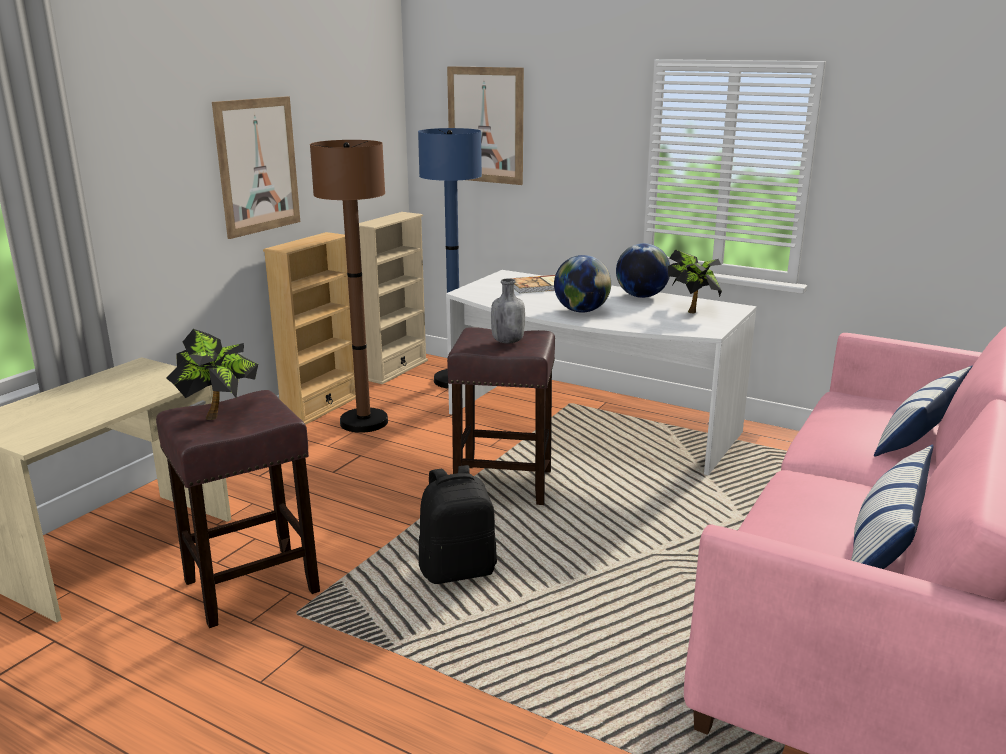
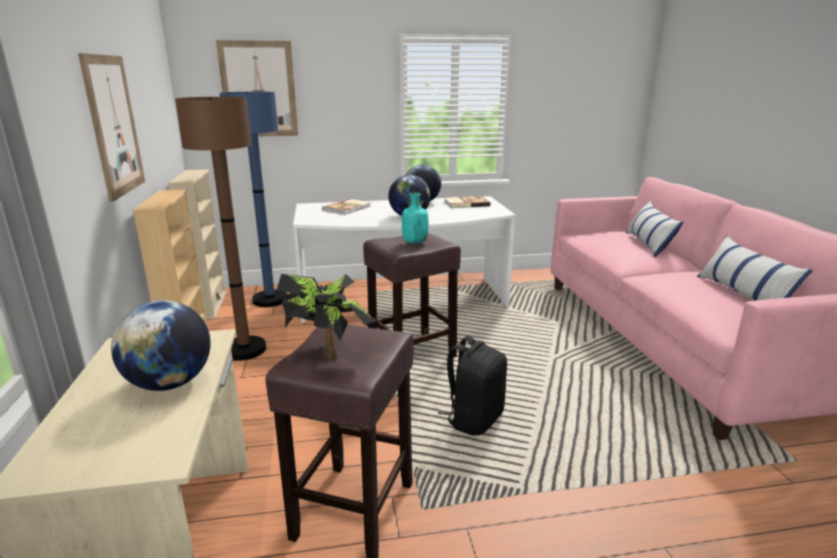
camera: 40 degrees left, 0 degrees up
(113, 399) = (170, 383): none -> globe
(507, 341) = (414, 242): grey bottle -> turquoise bottle
(693, 310) = (466, 203): potted plant -> book

